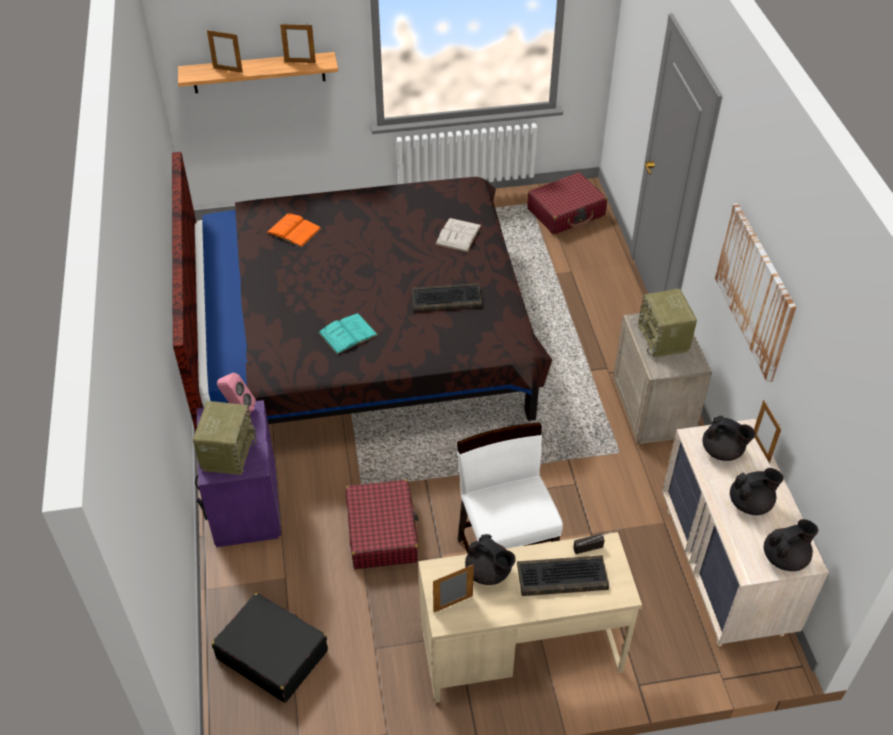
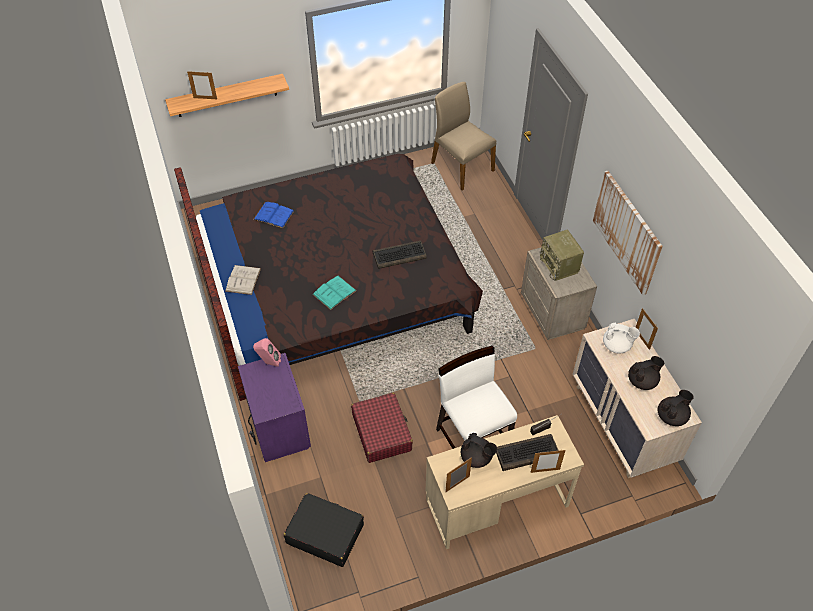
camera: 10 degrees left, 5 degrees up
(227, 452) = (269, 396): radio -> none
(294, 230) = (273, 215): orange book -> blue book
(300, 62) = (259, 85): picture frame -> picture frame (545, 470)
(458, 235) = (396, 203): white book -> white book (243, 279)
(566, 212) = (461, 167): red suitcase -> beige chair
(722, 451) = (617, 346): black teapot -> white teapot

